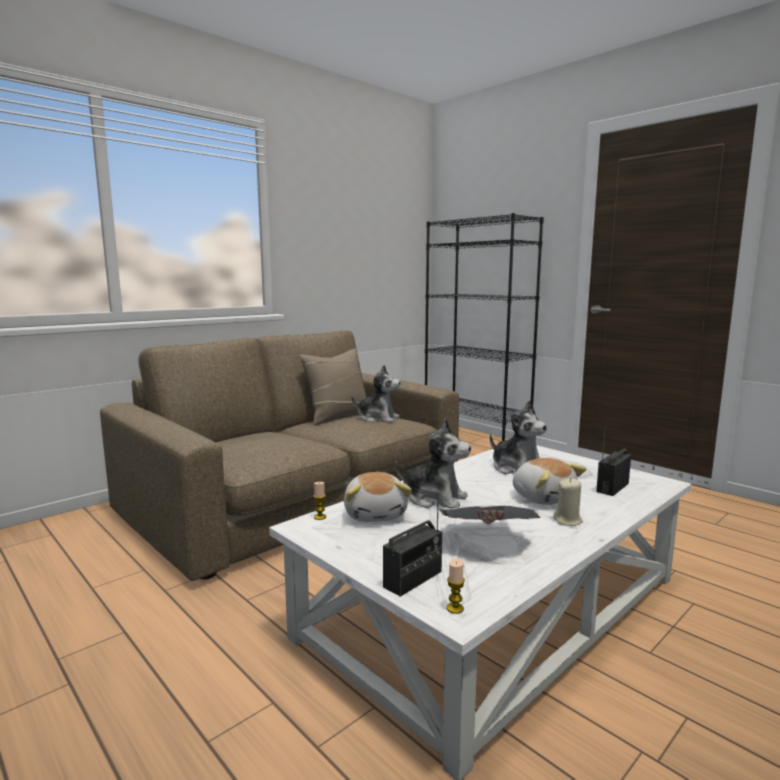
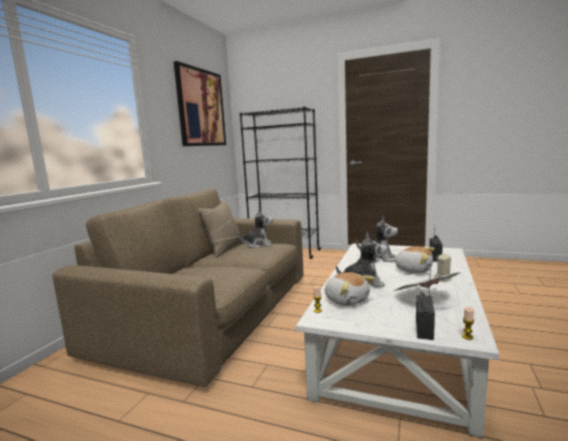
camera: 25 degrees left, 0 degrees up
(371, 214) = (201, 108): none -> picture

